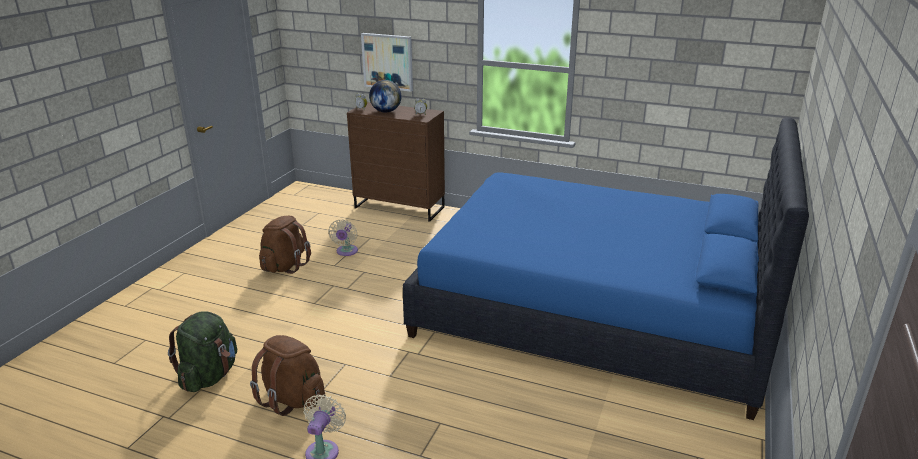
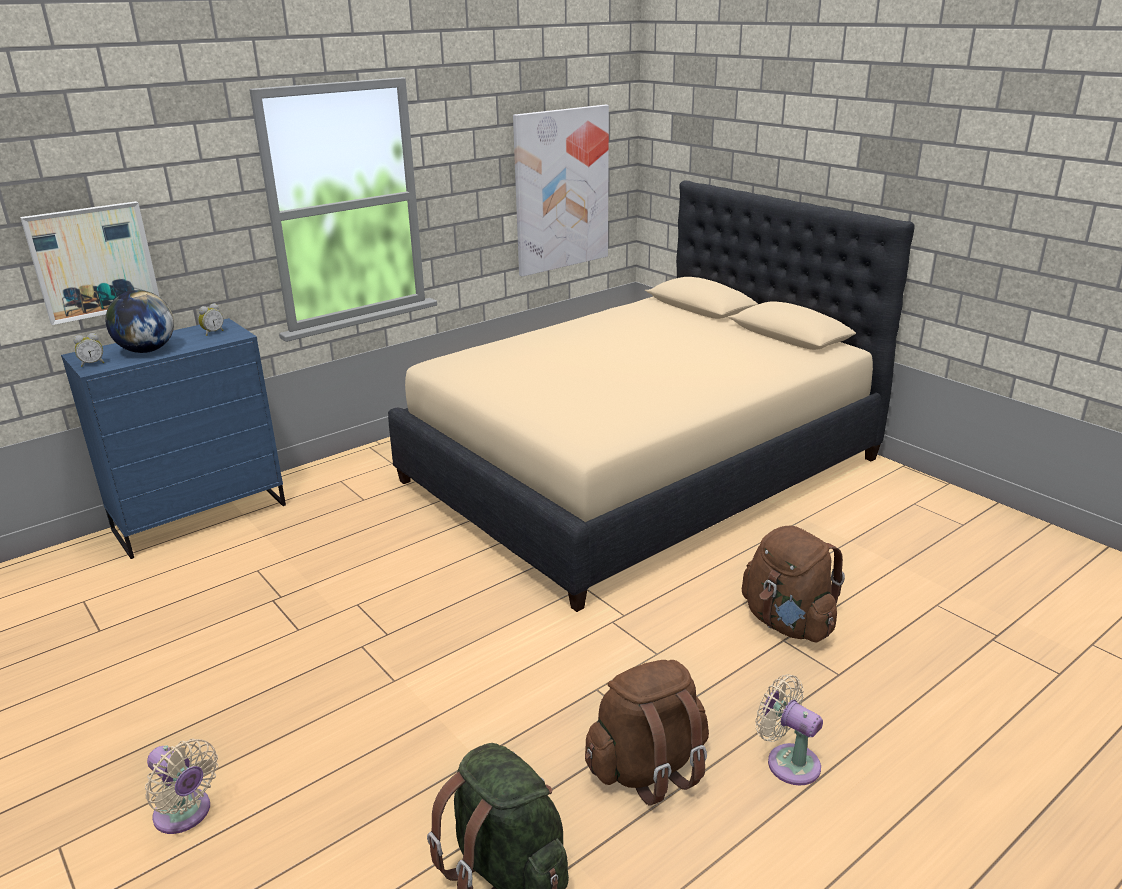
camera: 60 degrees left, 0 degrees up
(285, 266) = (228, 686): brown backpack -> brown backpack (787, 623)
(346, 252) = (270, 606): beige fan -> beige fan (185, 815)
(400, 207) = (200, 516): brown dresser -> blue dresser
(592, 312) = (642, 470): blue bed -> beige bed
(706, 97) = (561, 190): none -> picture

